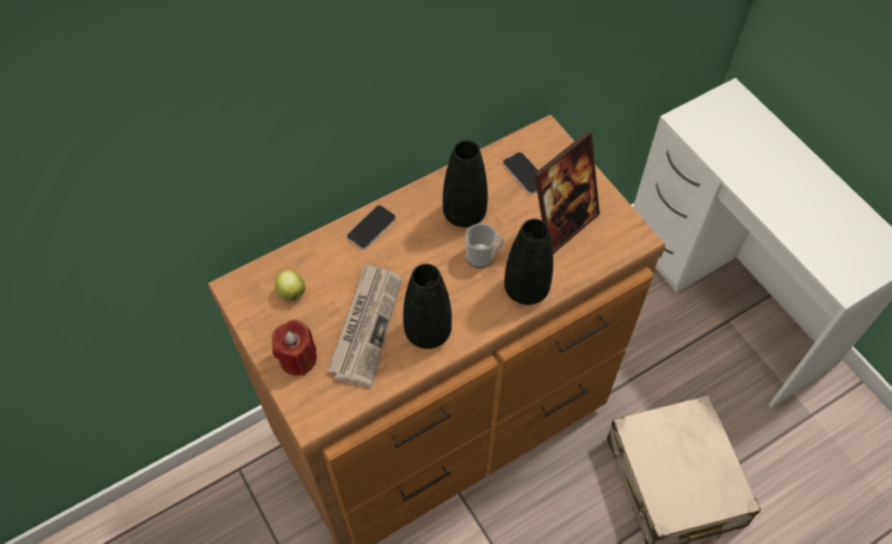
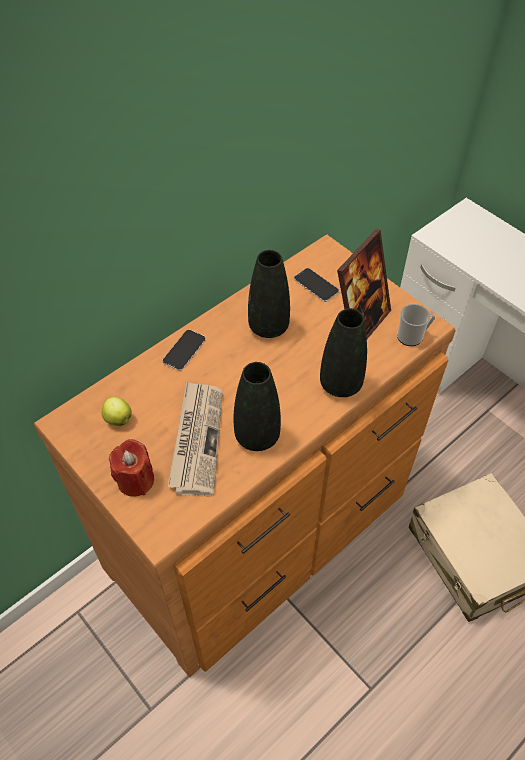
camera: 10 degrees left, 5 degrees down
(483, 256) = (294, 361): mug -> mug (413, 336)

